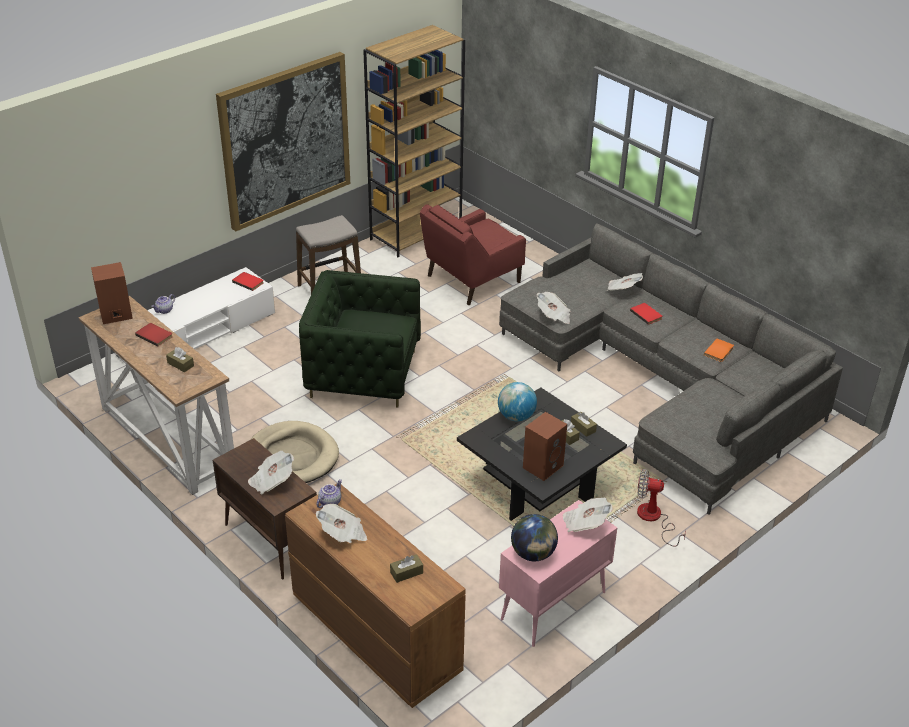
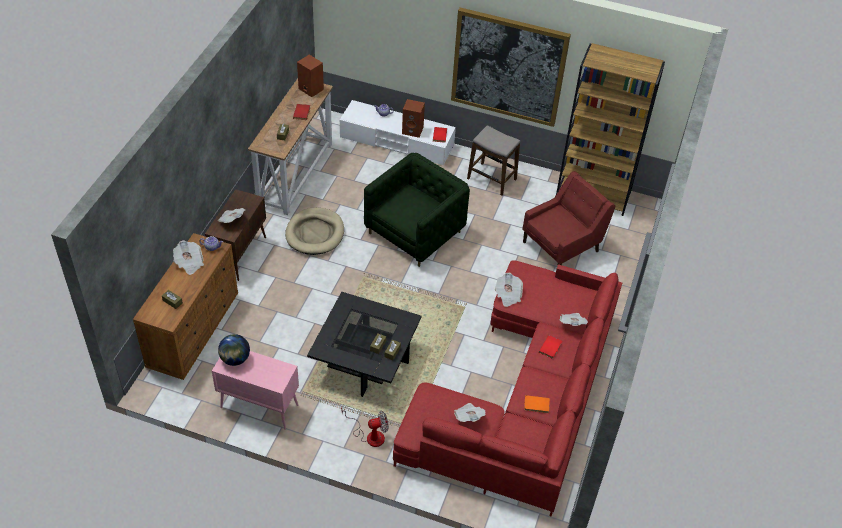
camera: 60 degrees right, 10 degrees up
(363, 373) = (415, 232): green armchair -> green armchair turned 60 degrees clockwise
(472, 280) = (562, 246): red armchair -> red armchair turned 120 degrees clockwise
(516, 416) = (381, 313): globe -> none
(543, 466) = (340, 343): brown speaker -> brown speaker (413, 130)
(585, 523) = (276, 376): newspaper -> newspaper (469, 417)
(654, 519) = (370, 435): fan -> fan turned 90 degrees clockwise
(664, 383) = (523, 398): grey sofa -> red sofa

